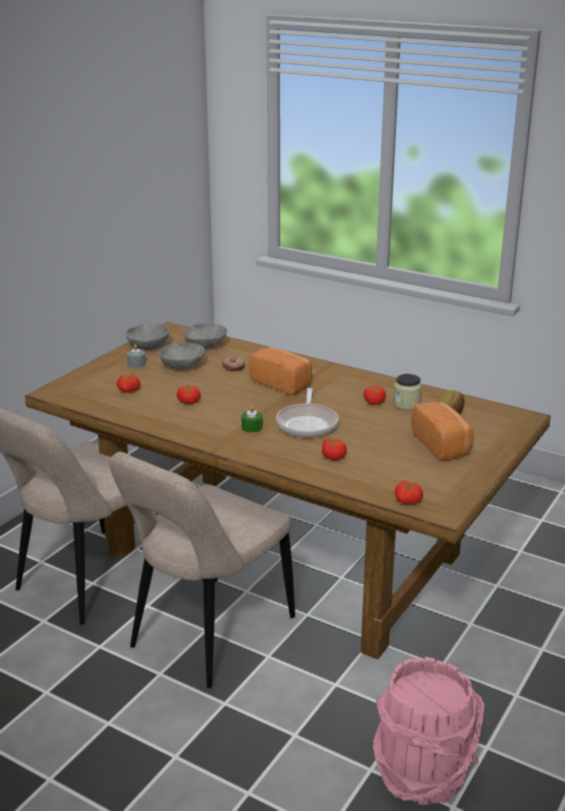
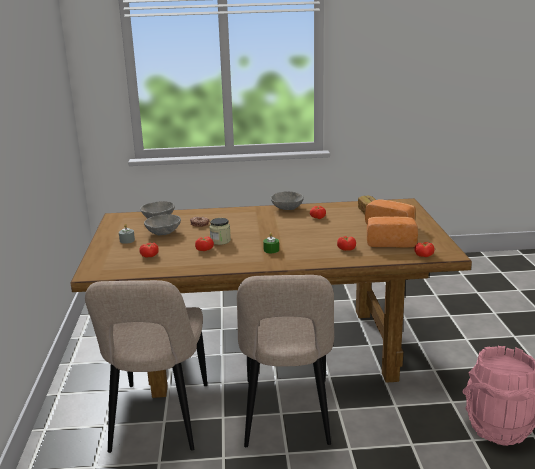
camera: 35 degrees left, 5 degrees down
(148, 346) = (117, 229): grey bowl -> grey bowl (287, 208)
(282, 383) = (247, 223): bread -> bread (390, 242)
(307, 423) = (300, 238): frying pan -> none
(406, 404) = (336, 213): jar -> jar (220, 241)

